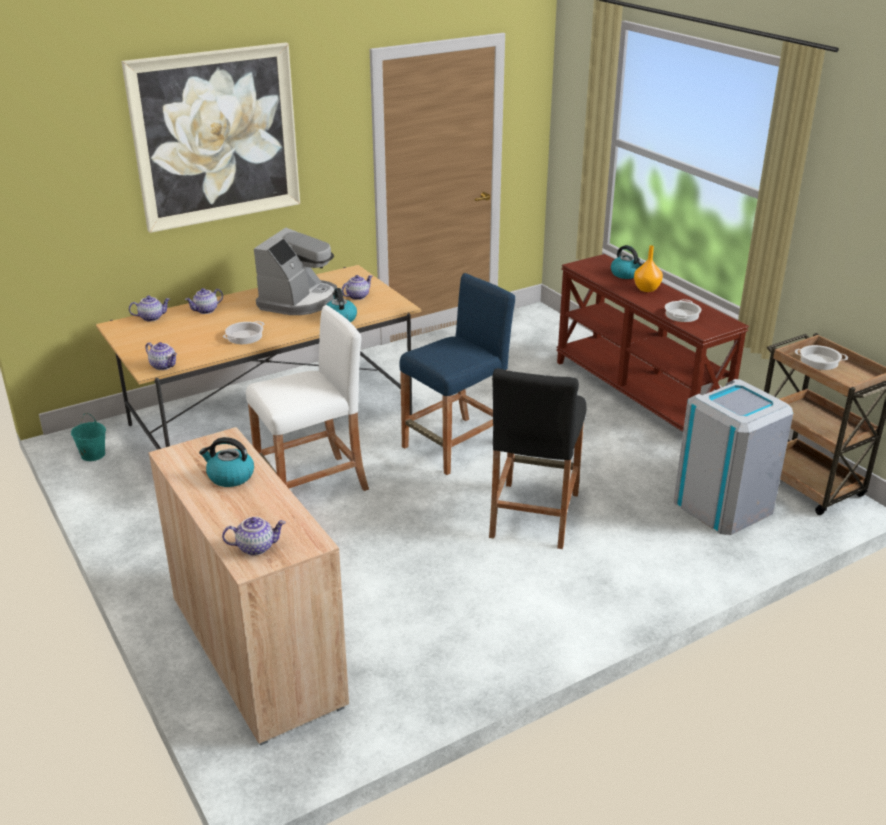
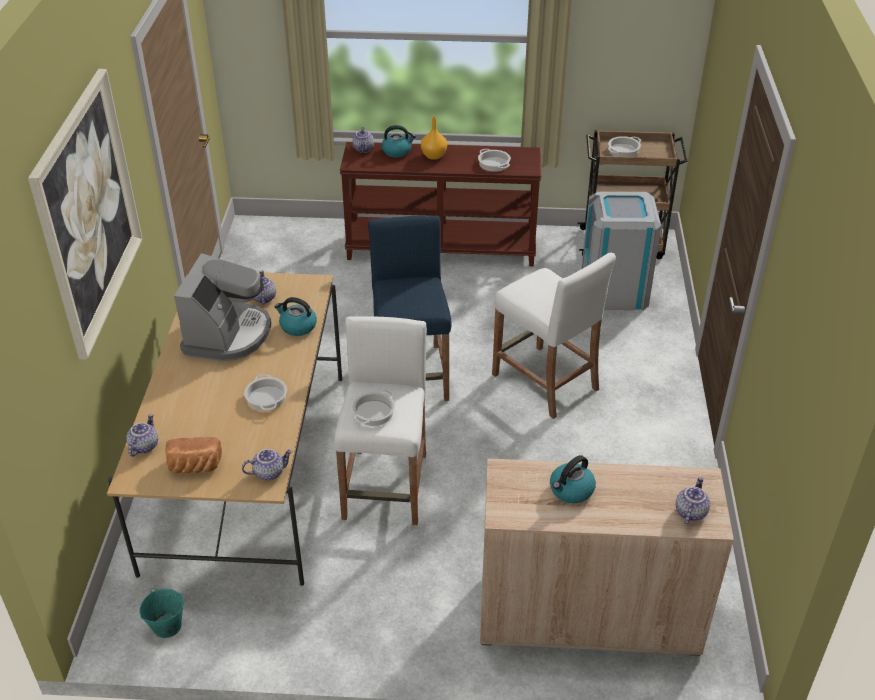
camera: 55 degrees left, 10 degrees up
(146, 340) = (194, 467): none -> bread
(206, 311) = (175, 403): teapot -> teapot (364, 149)
(285, 387) = (373, 412): none -> cooking pot
(299, 300) = (228, 335): coffee machine -> coffee machine turned 45 degrees clockwise
(533, 515) = (545, 382): black stool -> white stool

